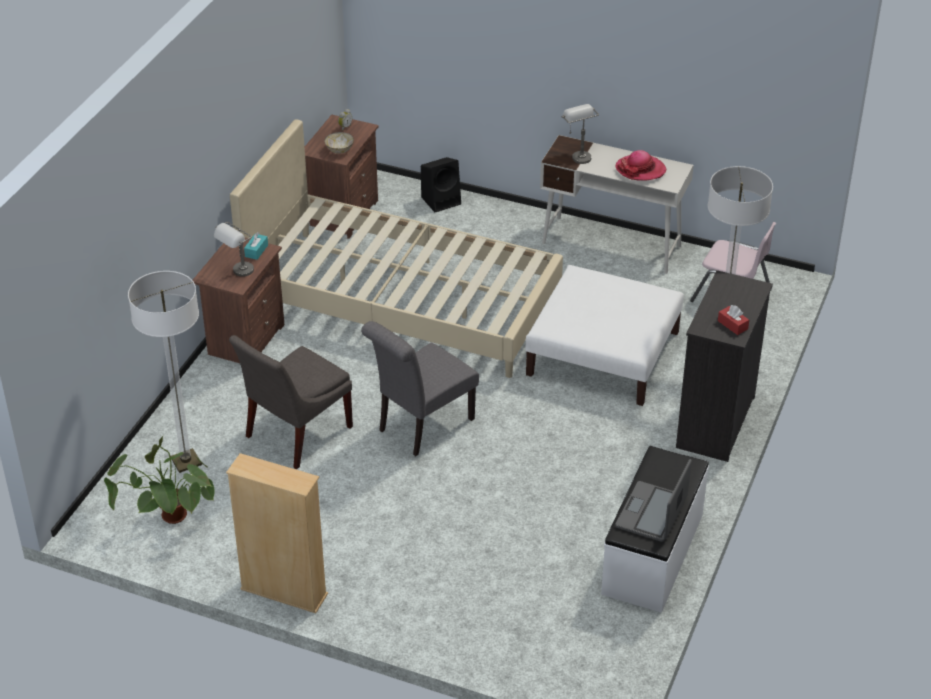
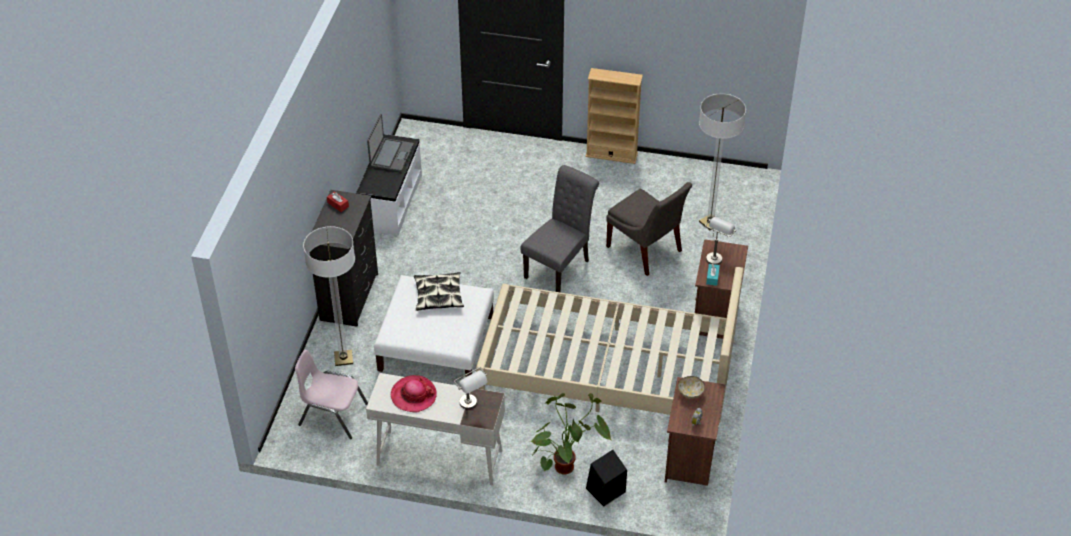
camera: 170 degrees right, 5 degrees up
(168, 524) = (700, 183): potted plant -> potted plant (566, 460)
(295, 434) = (646, 251): grey chair -> grey chair turned 105 degrees clockwise
(598, 328) = (438, 296): none -> pillow

